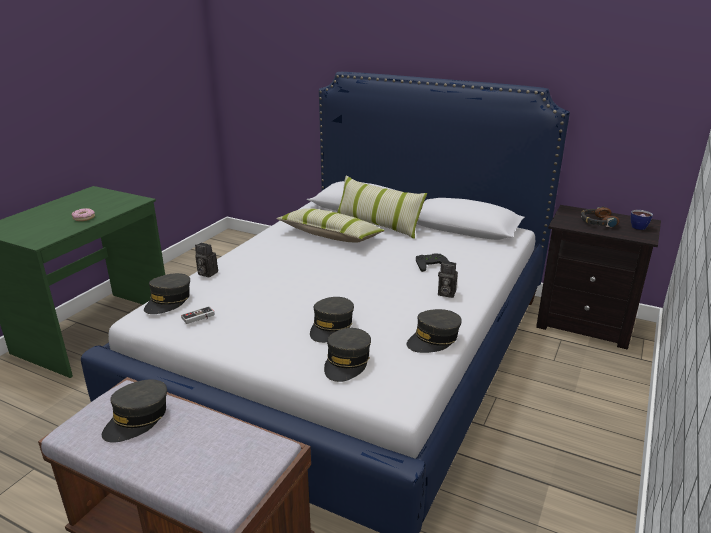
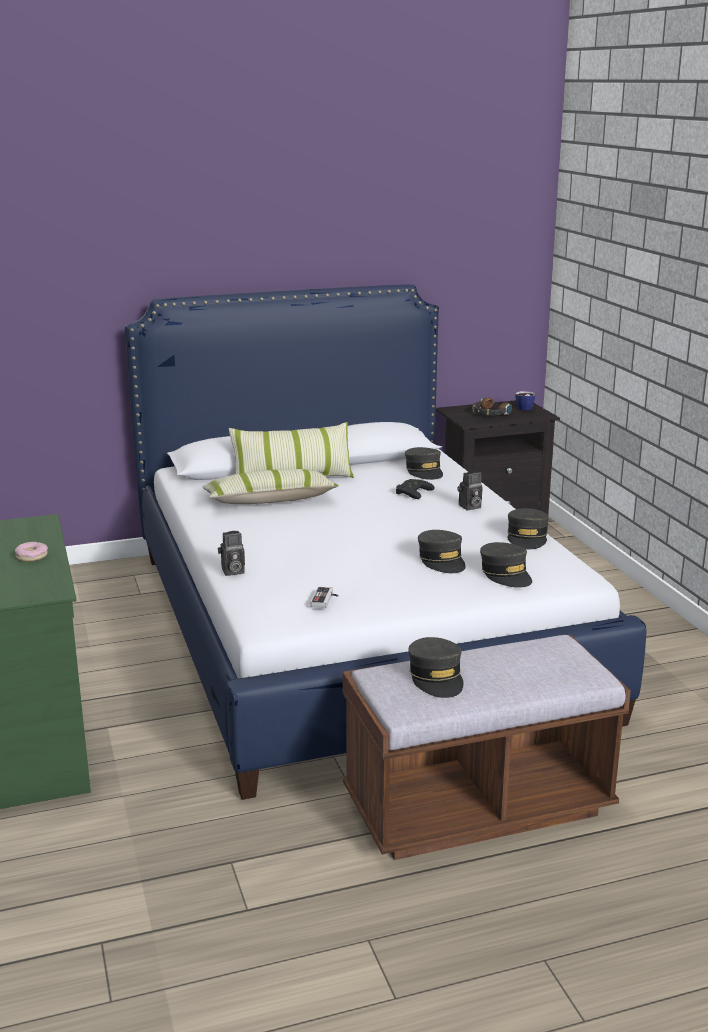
camera: 45 degrees left, 5 degrees down
(168, 301) = (261, 602): grey cap -> grey cap (424, 471)

